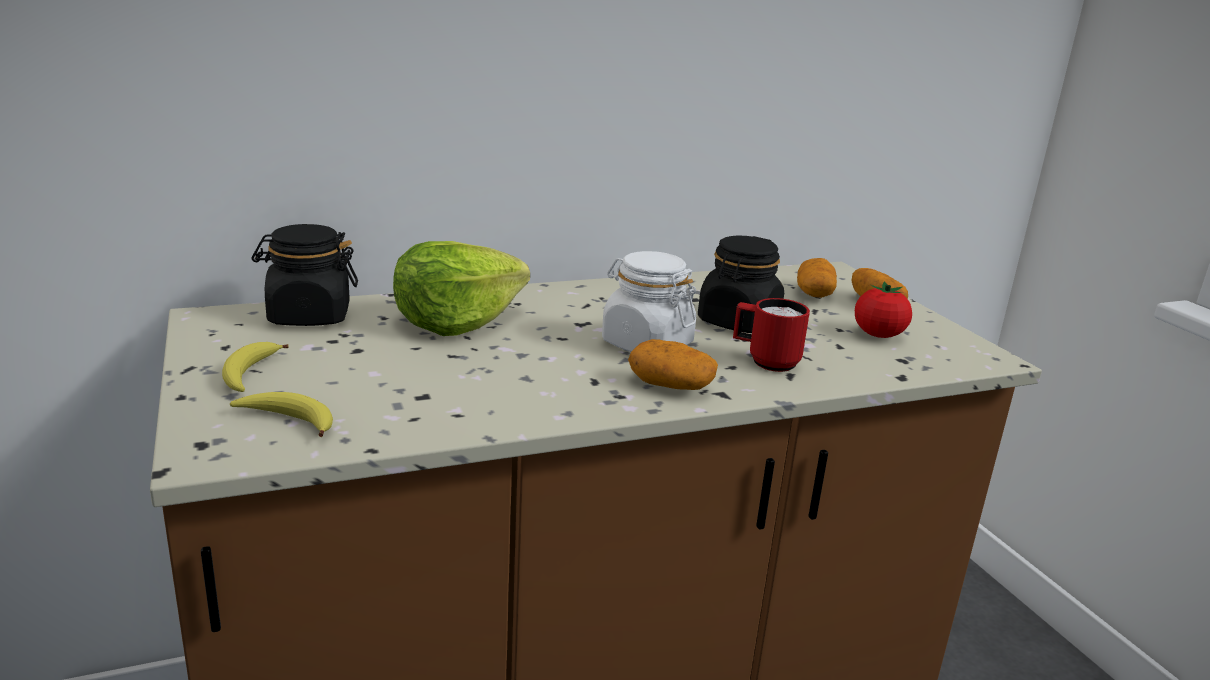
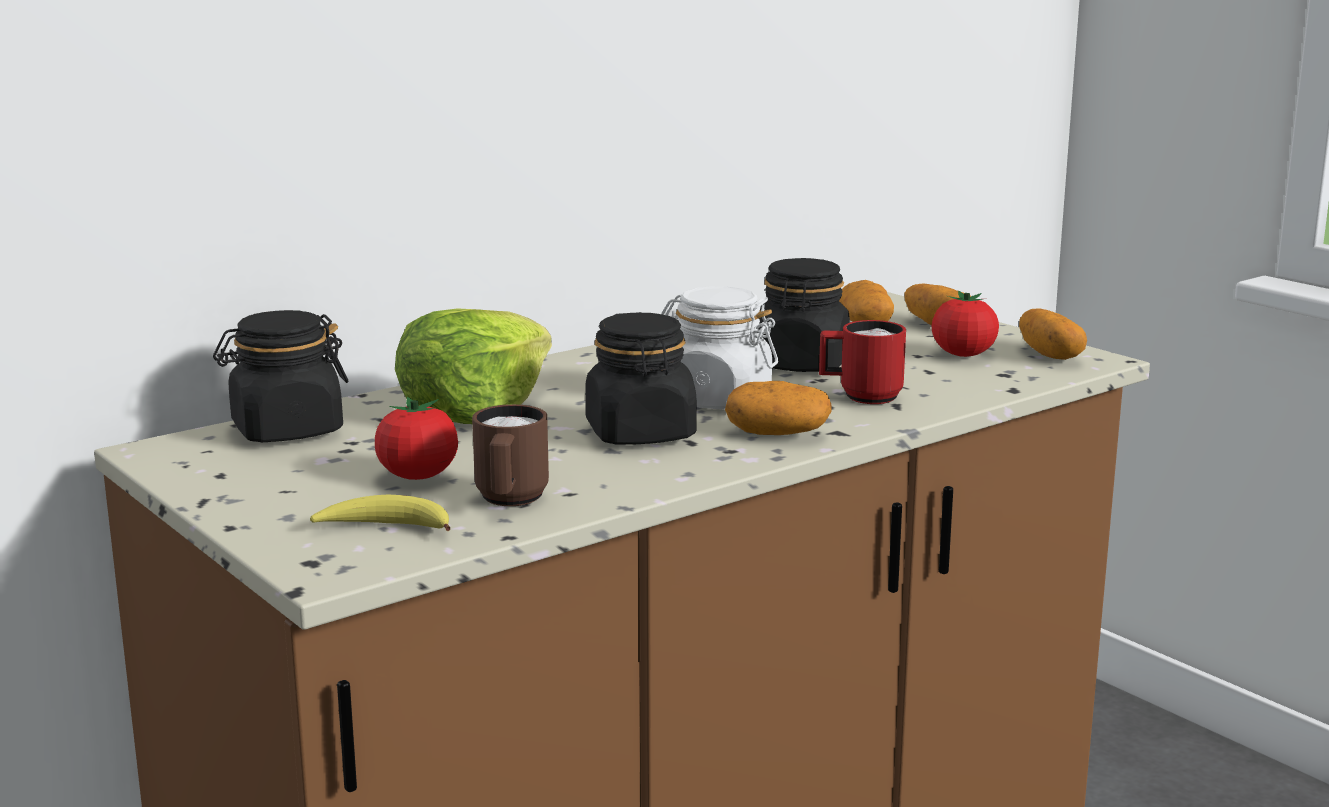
camera: 15 degrees left, 5 degrees down
(250, 375) = (287, 496): banana -> none
(359, 375) = (418, 476): none -> tomato
(405, 413) = (510, 501): none -> brown mug
(561, 366) = (641, 434): none -> black jar
(955, 347) = (1051, 355): none -> potato

